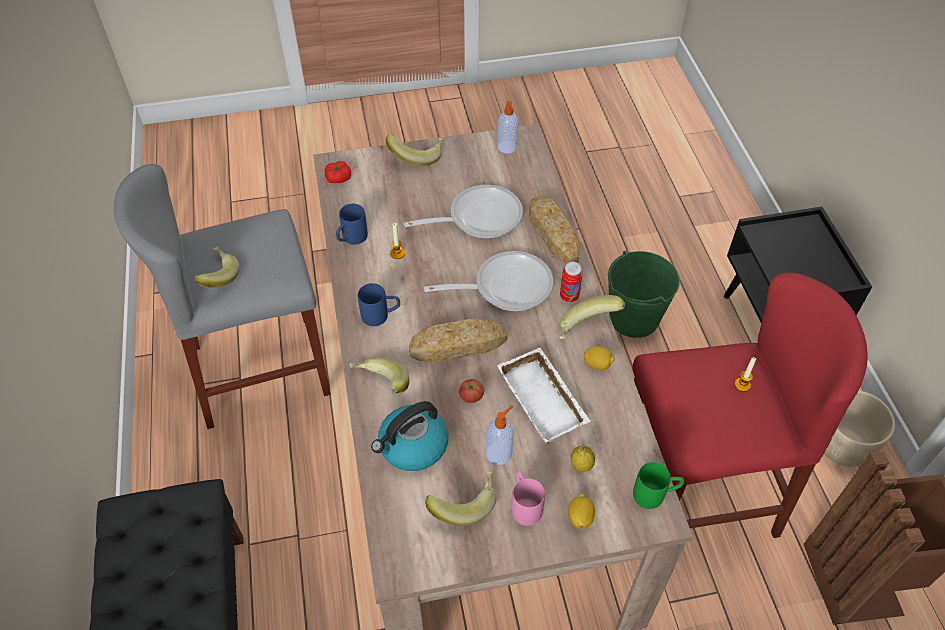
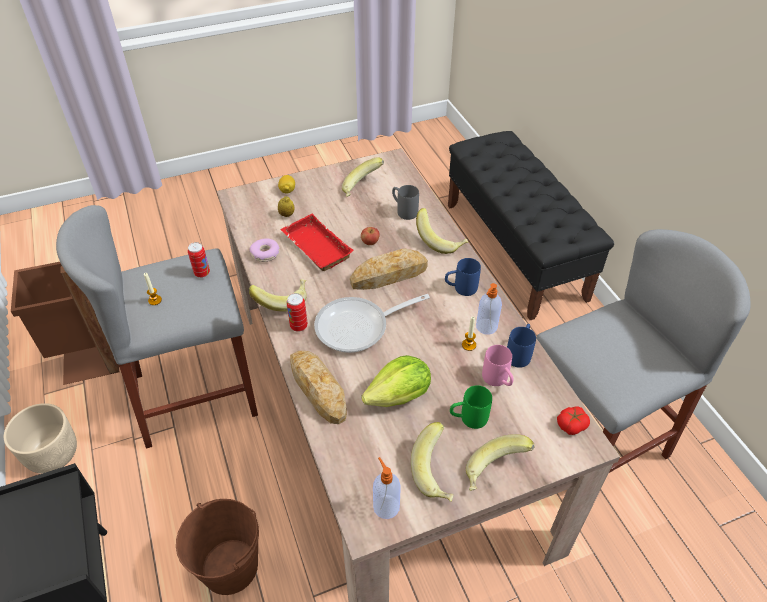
camera: 170 degrees right, 5 degrees down
(217, 277) = (628, 327): banana -> banana (437, 472)
(412, 446) = (403, 211): kettle -> grey mug
(478, 217) = (399, 396): frying pan -> lettuce
(500, 453) = (343, 214): soap dispenser -> soap dispenser (486, 327)
(524, 504) = (323, 192): pink mug -> pink mug (498, 381)
(545, 400) = (314, 247): white tray -> red tray
(597, 364) = (274, 275): lemon -> none
(609, 399) = (265, 254): none -> donut
(633, 318) = (230, 566): green bucket -> brown bucket
(655, 495) = (237, 206): green mug -> green mug (468, 418)
(691, 416) = (202, 273): none -> can
(695, 494) = (196, 394): red stool -> grey stool

